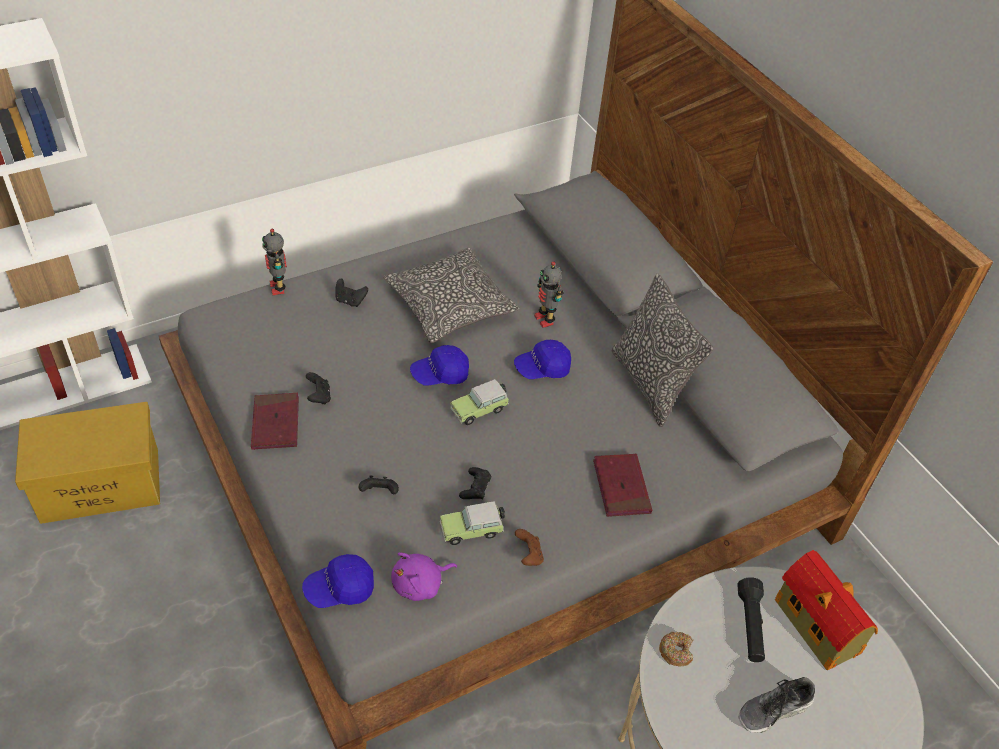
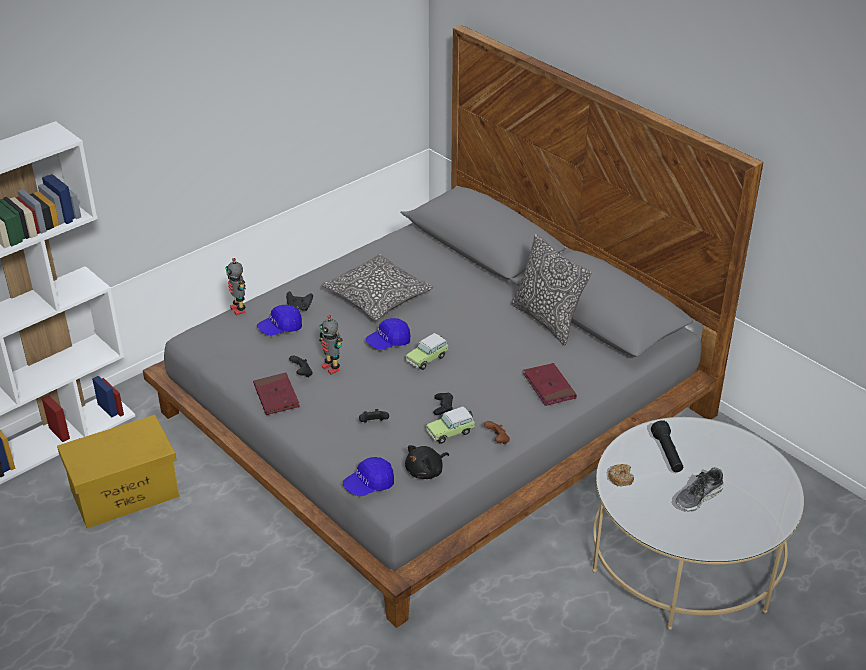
camera: 10 degrees left, 10 degrees down
(420, 584) = (426, 471): purple plush toy -> black plush toy
(542, 368) = (464, 325): blue cap -> blue cap (280, 328)
(545, 319) = (454, 293): toy robot -> toy robot (331, 368)
(817, 628) = (714, 446): toy house -> none

